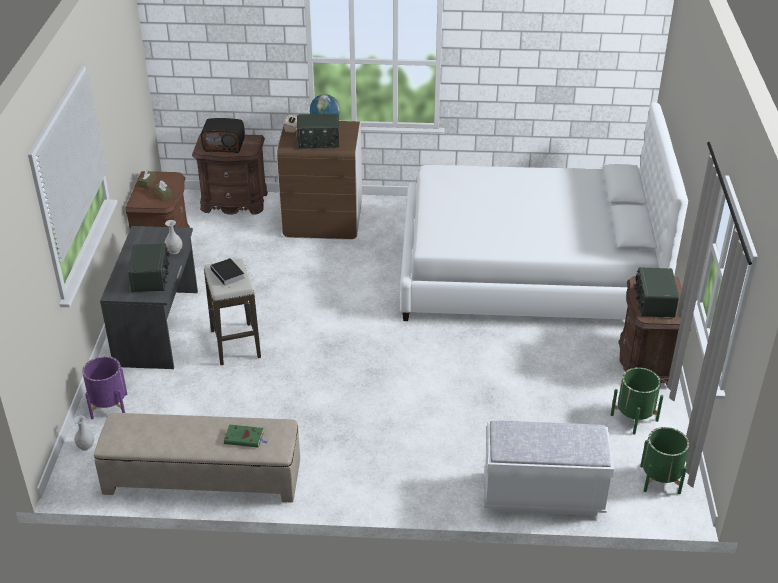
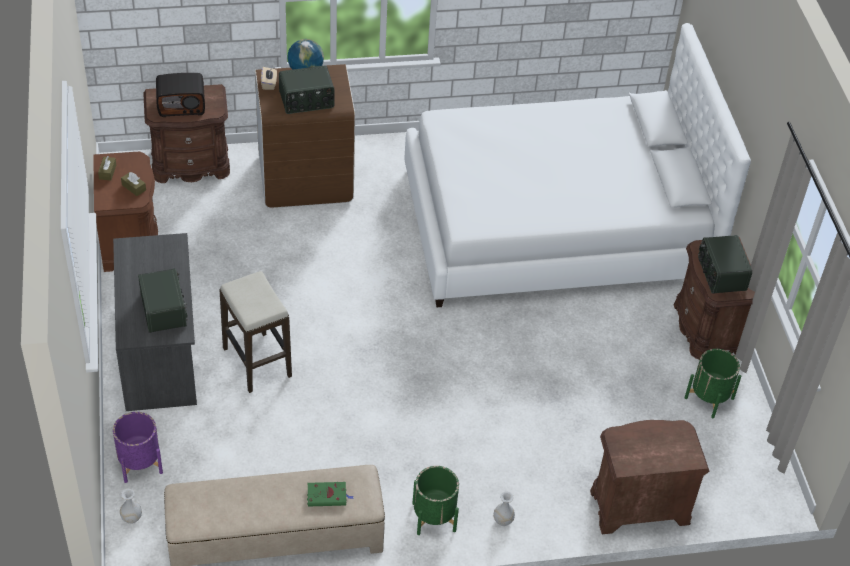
camera: 15 degrees left, 10 degrees up
(174, 251) = (177, 269): white vase -> white vase (502, 520)
(228, 274) = (253, 295): book -> none
(543, 494) = (637, 503): white bench -> brown nightstand
(660, 479) = (749, 468): green planter -> green planter (434, 517)

